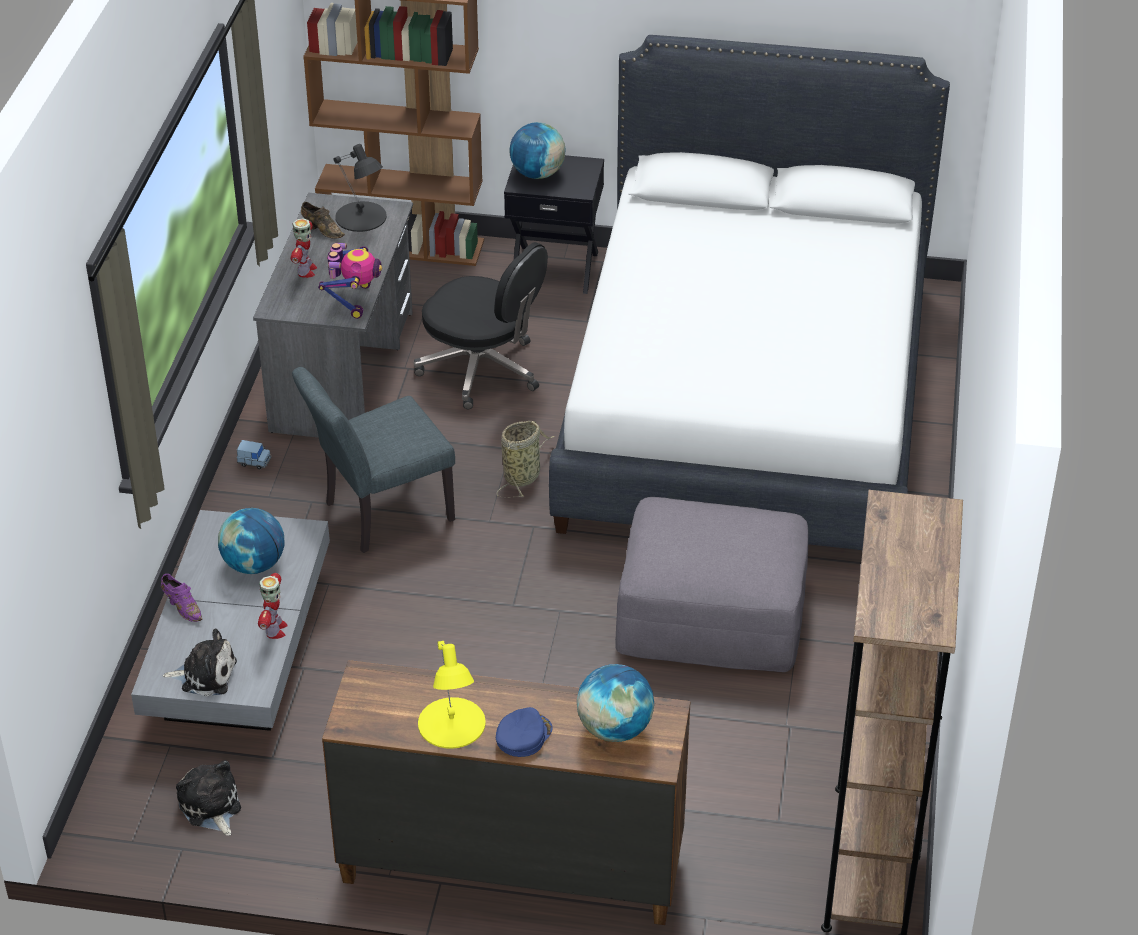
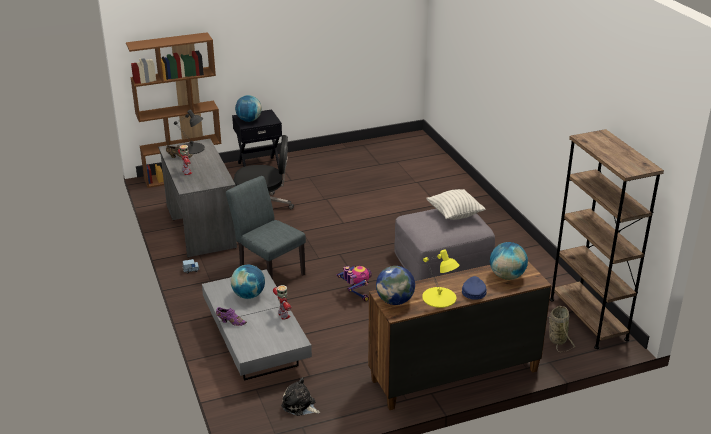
camera: 30 degrees left, 10 degrees down
(205, 675) = (268, 343): plush toy -> none
(353, 300) = (219, 176): toy robot -> toy robot (355, 294)
(371, 698) = (395, 301): none -> globe
(379, 514) = (268, 271): grey chair -> grey chair turned 105 degrees clockwise
(523, 475) = (317, 238): basket -> basket (557, 338)
(746, 536) = (455, 214): none -> pillow
(748, 401) = (382, 187): white bed -> none

